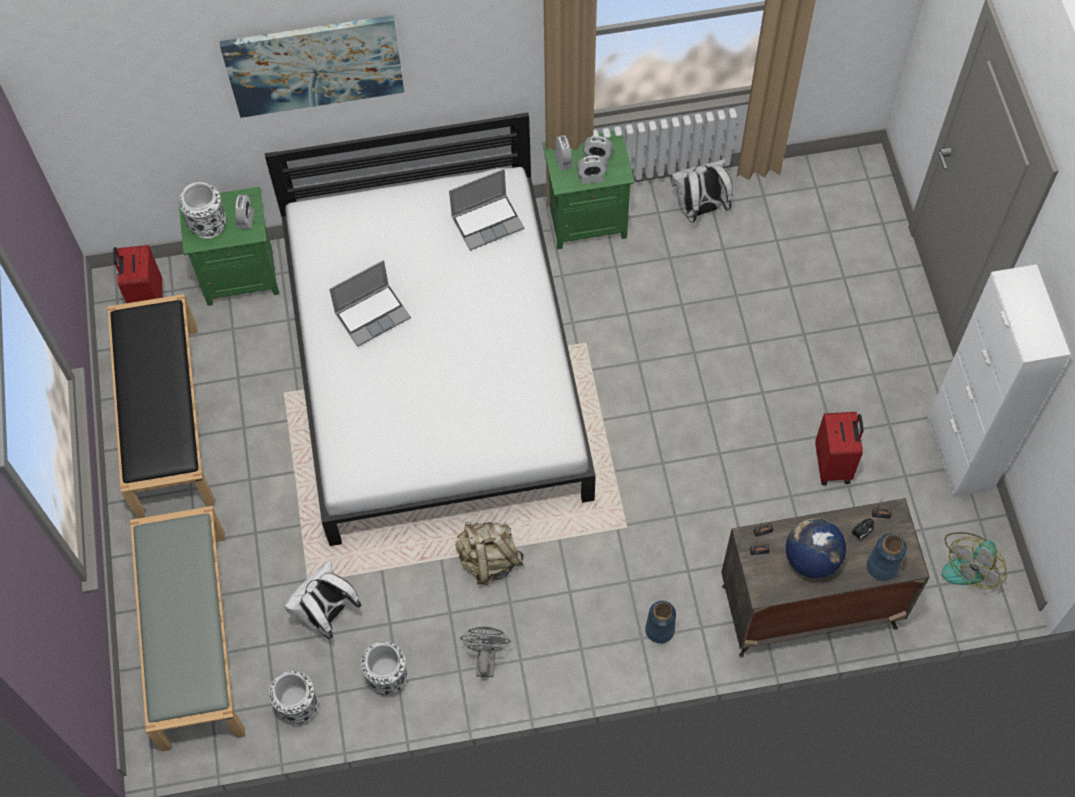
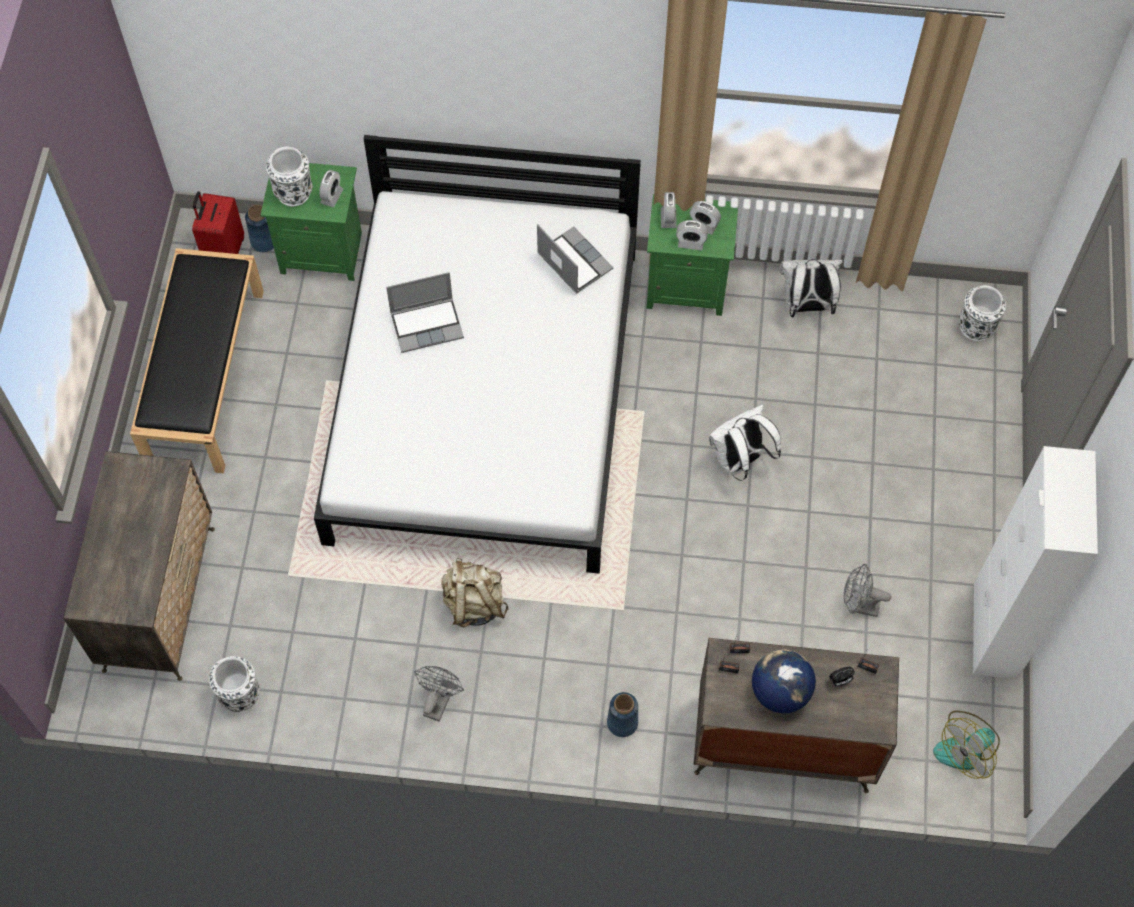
camera: 15 degrees right, 0 degrees up
(193, 637) = (160, 597): grey bench -> dresser
(314, 65) = (425, 58): picture -> none
(327, 614) = (297, 612): white backpack -> white backpack (739, 460)
(387, 677) = (335, 691): white vase -> white vase (976, 326)
(488, 222) = (573, 261): laptop -> laptop turned 120 degrees counterclockwise
(834, 465) = (858, 606): red suitcase -> grey fan
(882, 566) = (851, 720): blue vase -> blue vase (264, 241)

